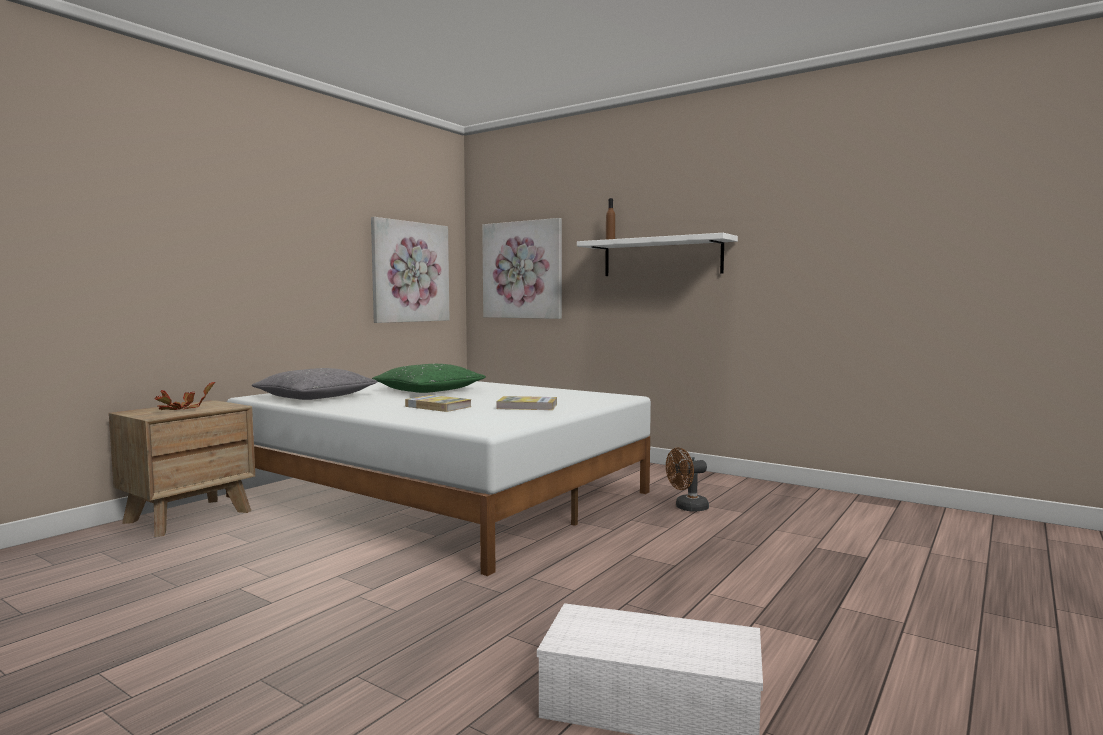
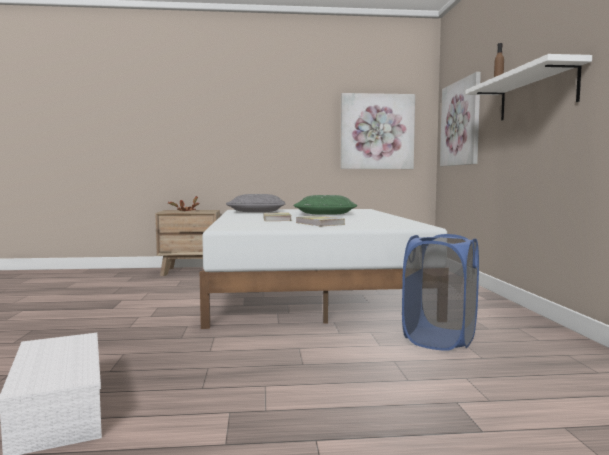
camera: 50 degrees right, 0 degrees up
(687, 508) = (440, 339): brown fan -> blue laundry basket

